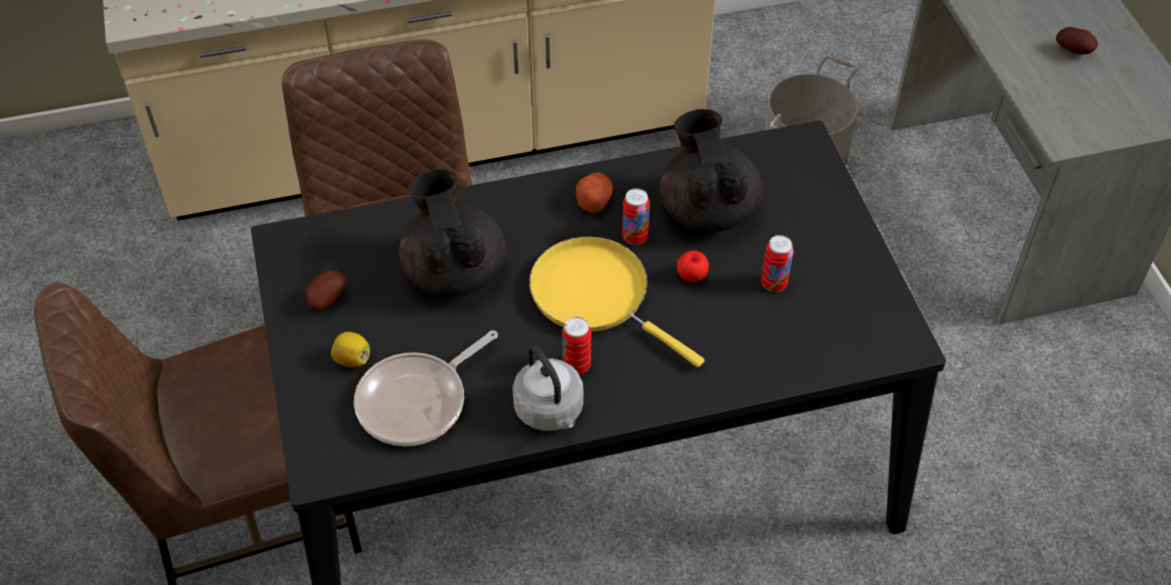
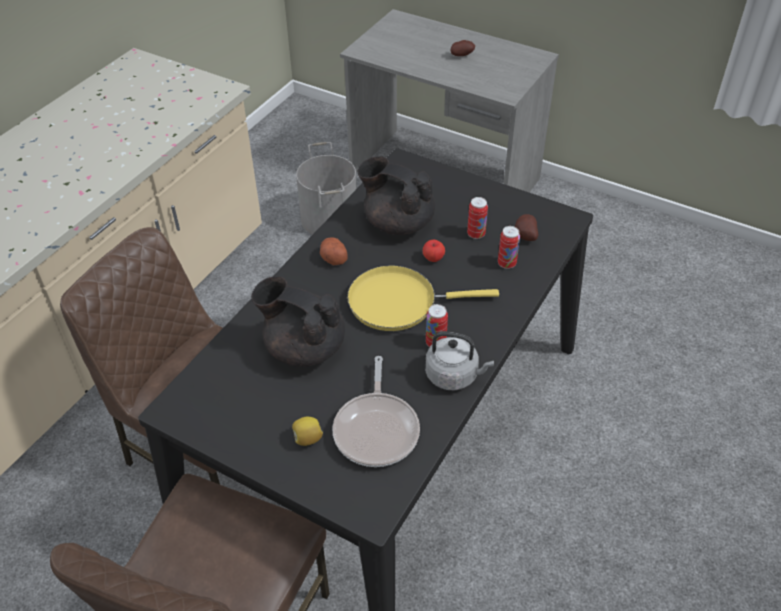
camera: 45 degrees left, 5 degrees down
(325, 299) = (245, 420): potato -> potato (524, 236)
(635, 237) = (379, 260): can -> can (506, 263)

